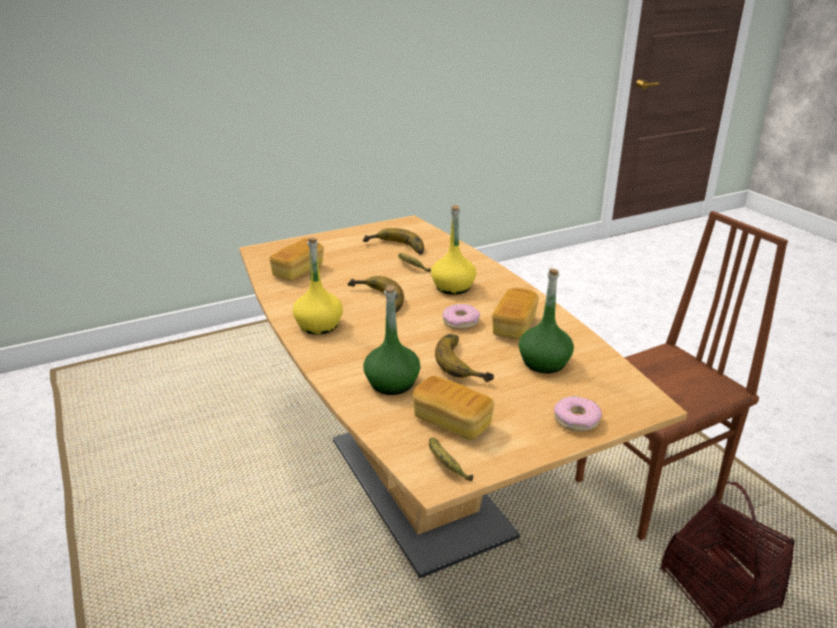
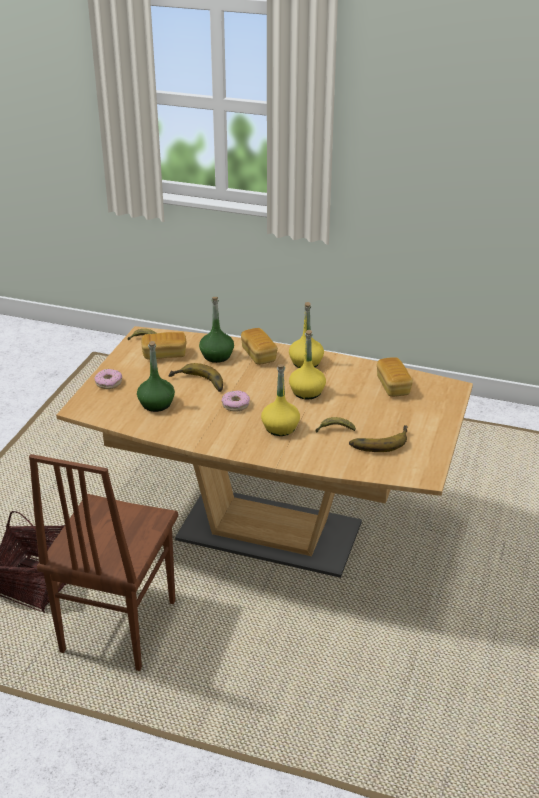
camera: 135 degrees right, 5 degrees up
(375, 301) = (307, 392): banana -> yellow bottle
(514, 326) = (201, 418): bread -> bread (259, 355)

